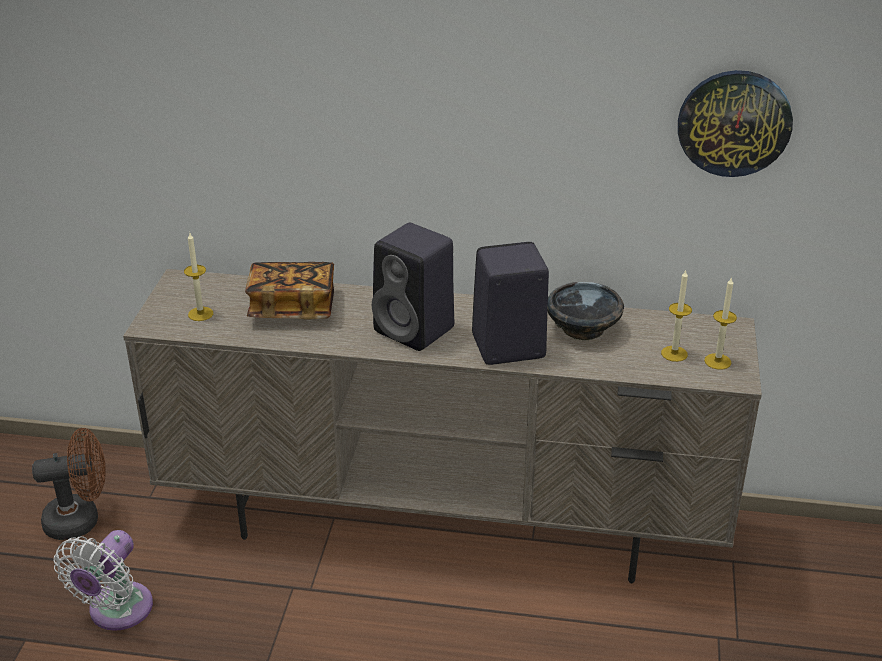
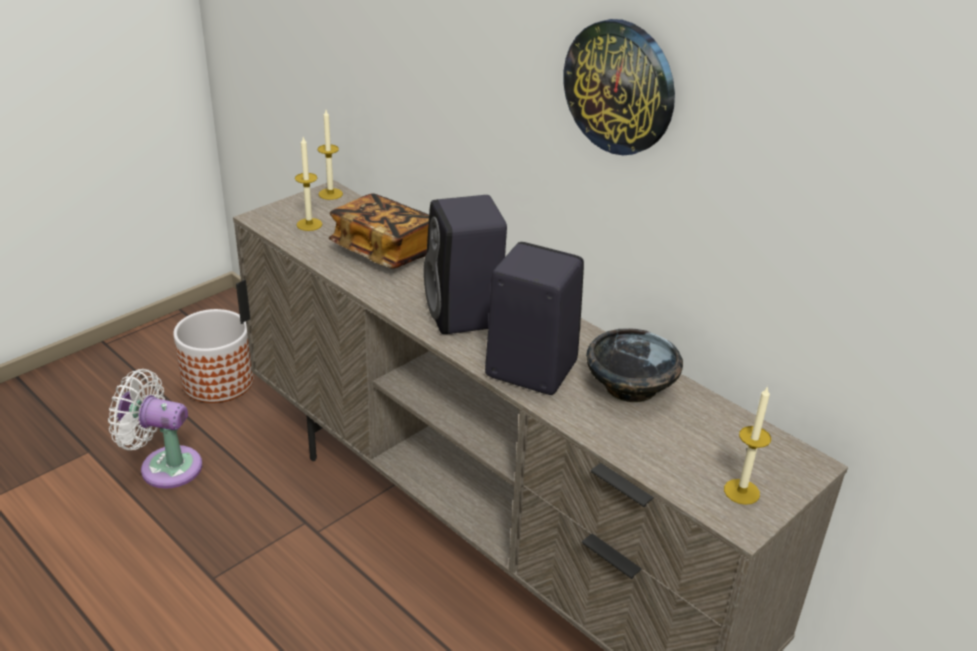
camera: 35 degrees right, 0 degrees up
(81, 520) = (218, 381): brown fan -> planter
(116, 612) = (165, 466): white fan -> white fan turned 45 degrees clockwise
(674, 353) = (699, 459): candle -> candle (330, 194)
(734, 123) = (866, 191): wall clock -> wall clock (620, 87)

